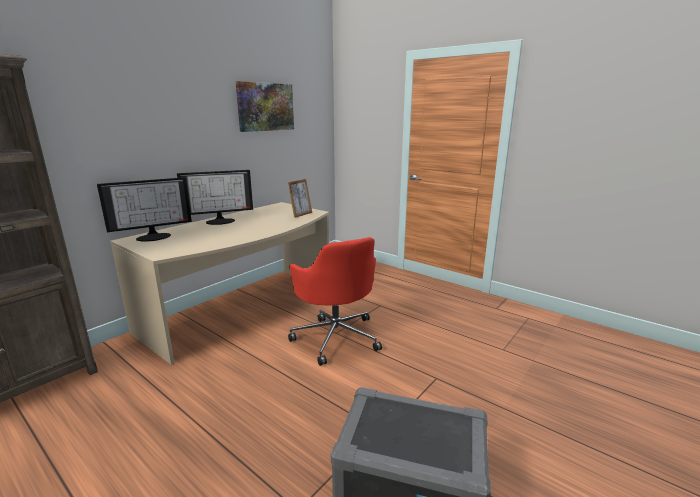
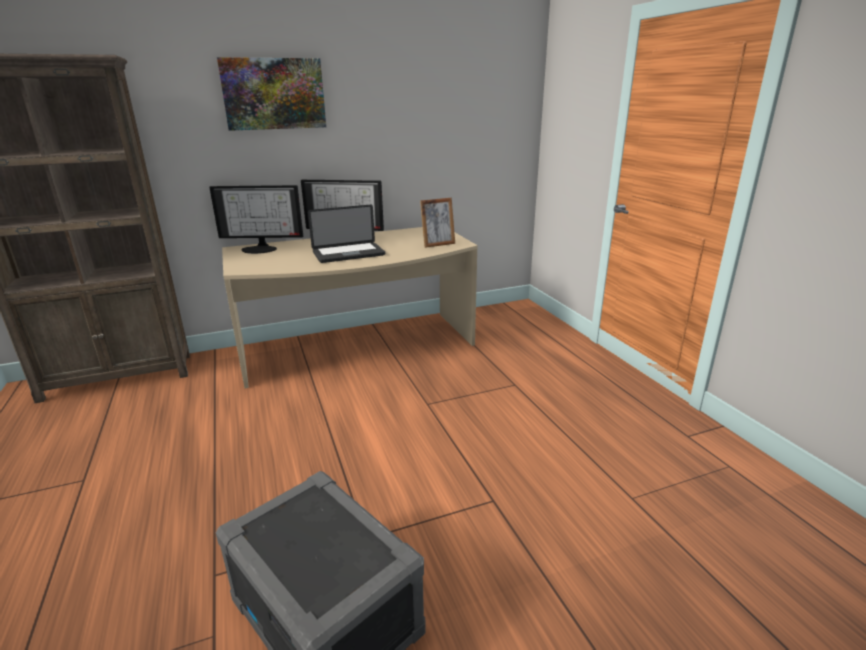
camera: 30 degrees right, 5 degrees up
(242, 229) = (348, 254): none -> laptop
(265, 107) = (426, 98): picture -> picture (274, 94)
(336, 336) = (423, 408): red office chair -> none

